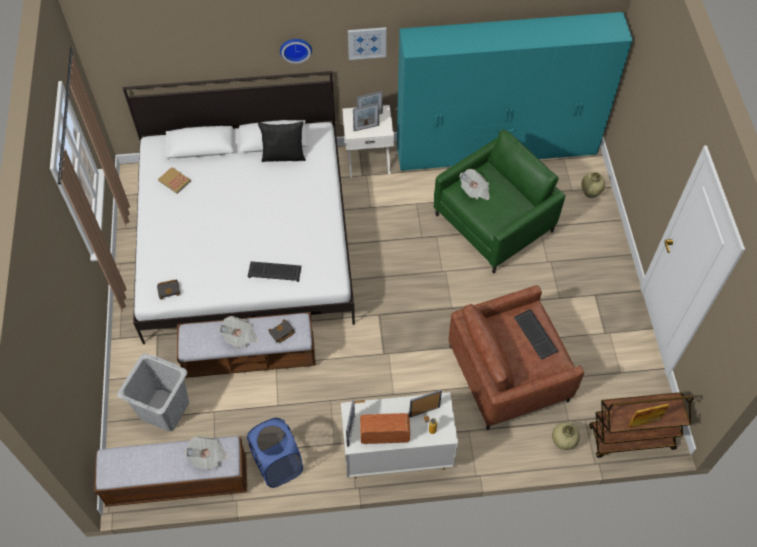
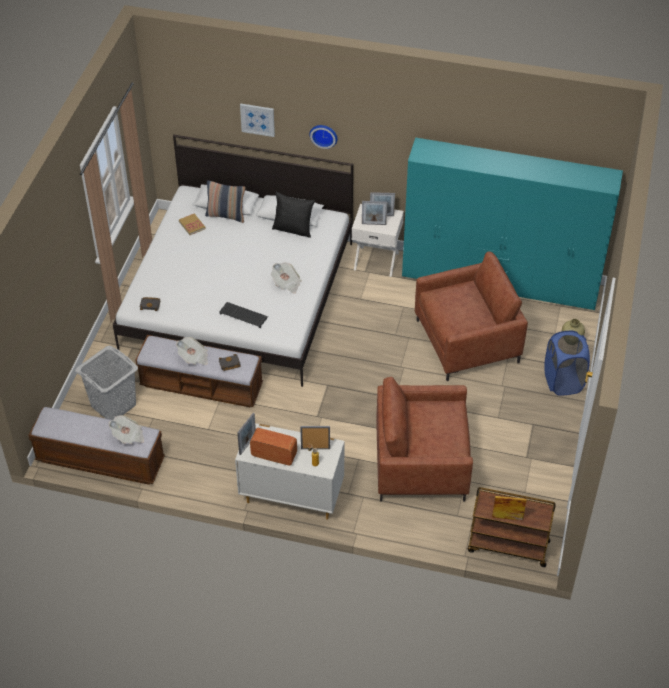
camera: 20 degrees right, 10 degrees down
(206, 159) = (226, 215): none -> pillow
(278, 465) = (188, 473): blue laundry basket -> blue laundry basket (563, 381)
(367, 42) = (386, 144): picture -> picture (257, 119)
(474, 191) = (448, 299): newspaper -> newspaper (286, 283)
(494, 223) = (467, 341): green armchair -> brown armchair
(534, 334) = (444, 424): keyboard -> none
(562, 442) = (443, 531): beige vase -> none

